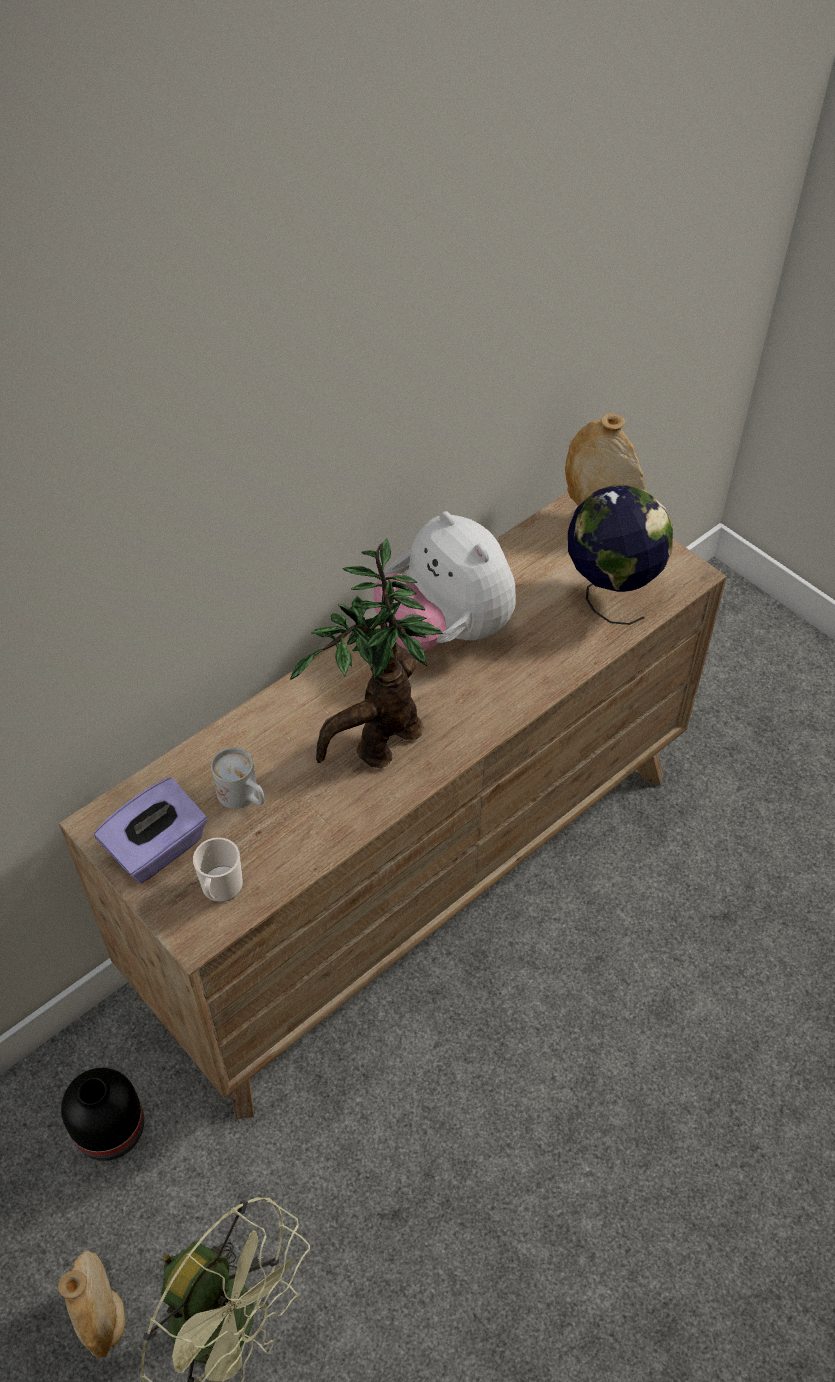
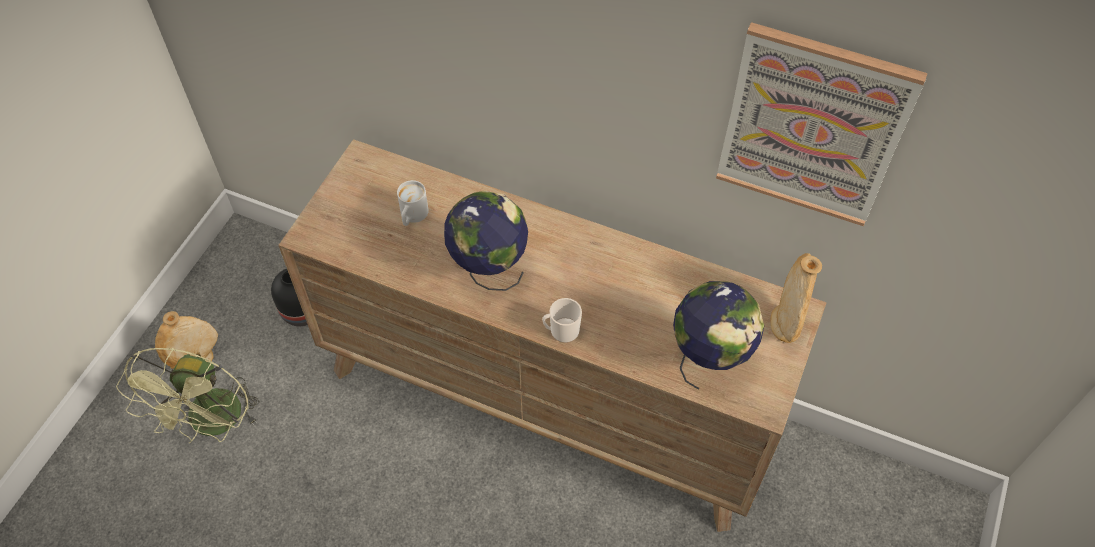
camera: 65 degrees right, 5 degrees up
(158, 849) = (355, 192): purple tissue box -> none
(220, 889) = (341, 234): mug -> mug (561, 331)
(378, 745) = (488, 269): potted plant -> globe
(445, 631) = (608, 268): plush toy -> none
(544, 285) = (812, 127): none -> picture

